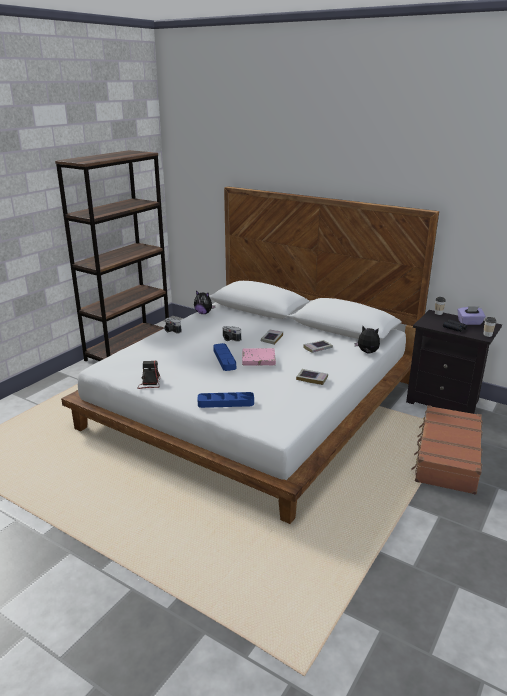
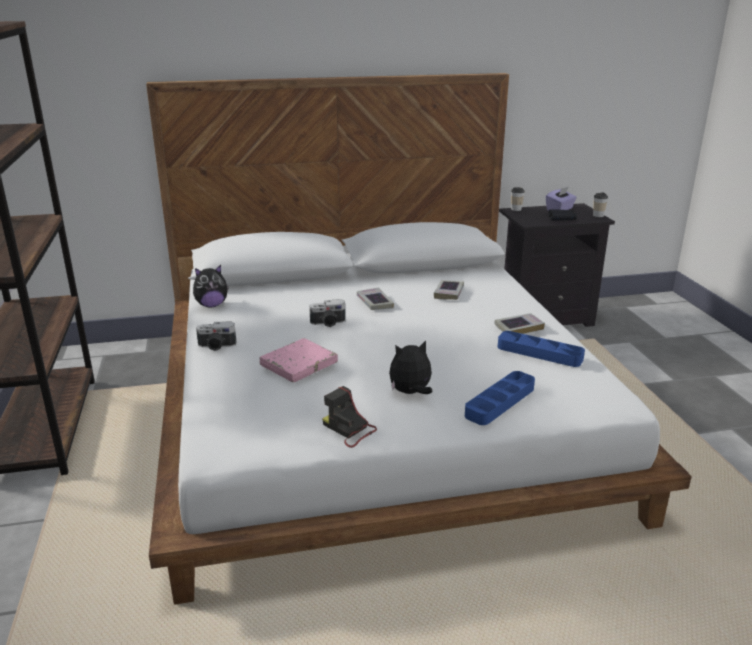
camera: 45 degrees left, 0 degrees up
(224, 359) = (379, 350): blue tray -> blue tray (539, 353)
(258, 359) = (418, 332): pink book -> pink book (298, 364)
(367, 353) = (501, 278): plush toy -> plush toy (411, 393)
(446, 458) = (639, 370): brown suitcase -> none

